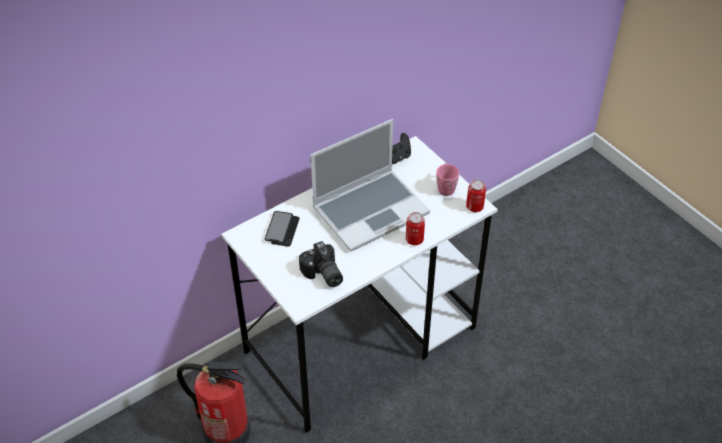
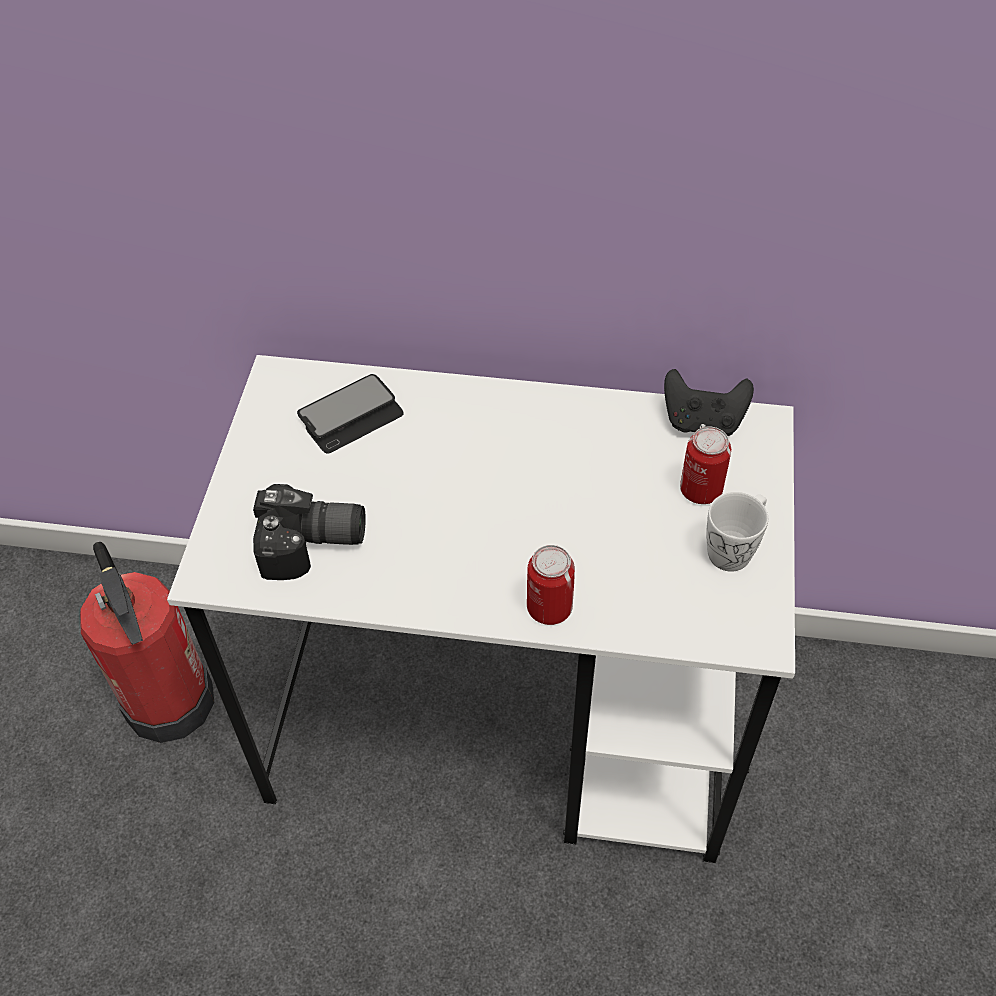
camera: 45 degrees right, 5 degrees up
(322, 274) = (313, 546): camera -> camera turned 105 degrees counterclockwise
(371, 210) = (539, 489): laptop -> none
(445, 187) = (734, 548): pink mug -> white mug
(474, 207) = (748, 632): can -> can (700, 490)

